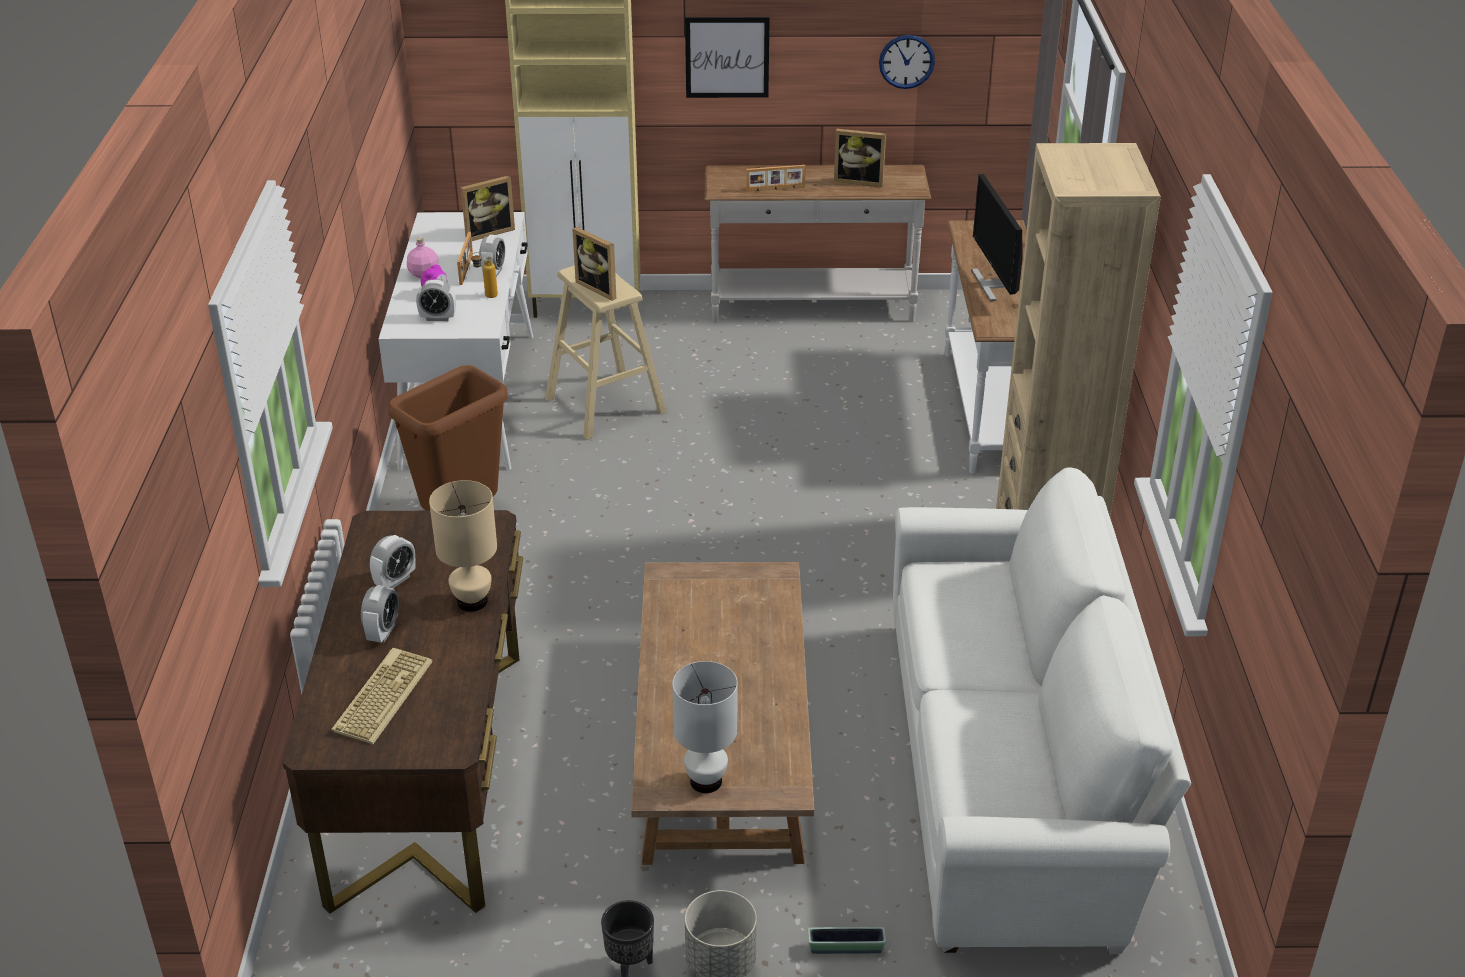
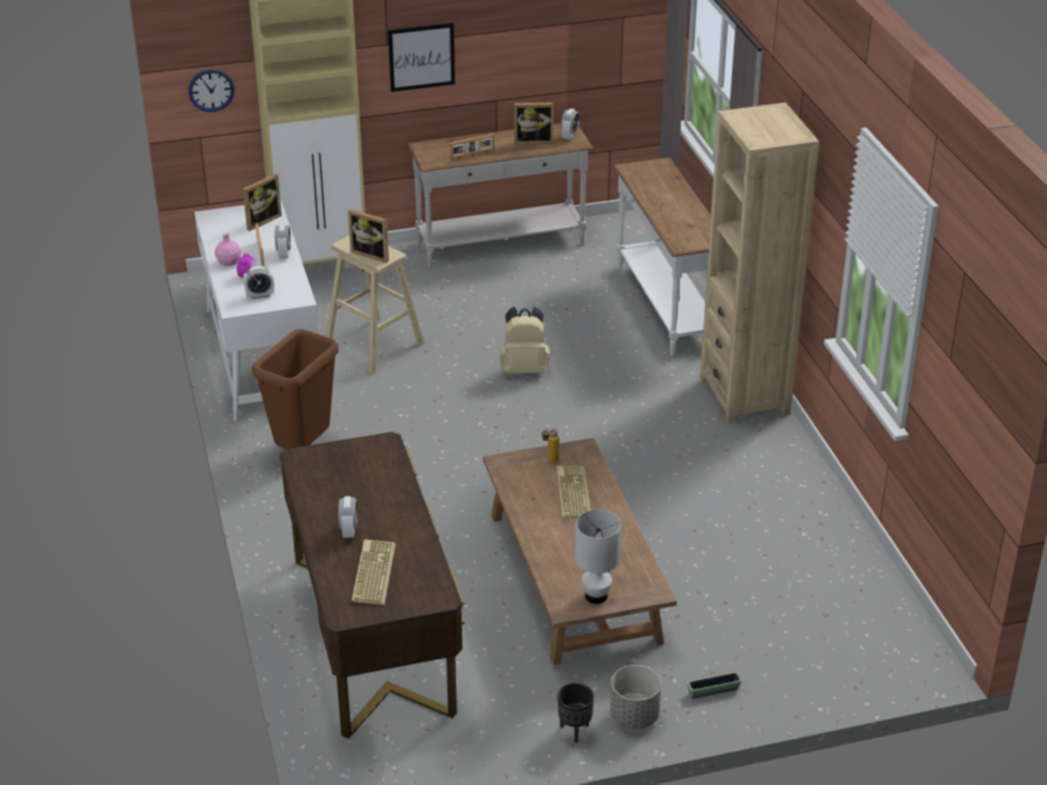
camera: 15 degrees left, 0 degrees up
(395, 581) = (338, 494): alarm clock -> alarm clock (570, 136)
(472, 602) = (402, 499): beige table lamp -> none
(486, 296) = (288, 273): bottle -> bottle (549, 461)
(737, 631) = (572, 493): none -> keyboard
(776, 462) = (524, 369): none -> beige backpack
(906, 61) = (559, 44): wall clock -> wall clock (211, 90)
(993, 284) = (668, 211): monitor -> none
(1011, 774) = (779, 560): white sofa -> none

